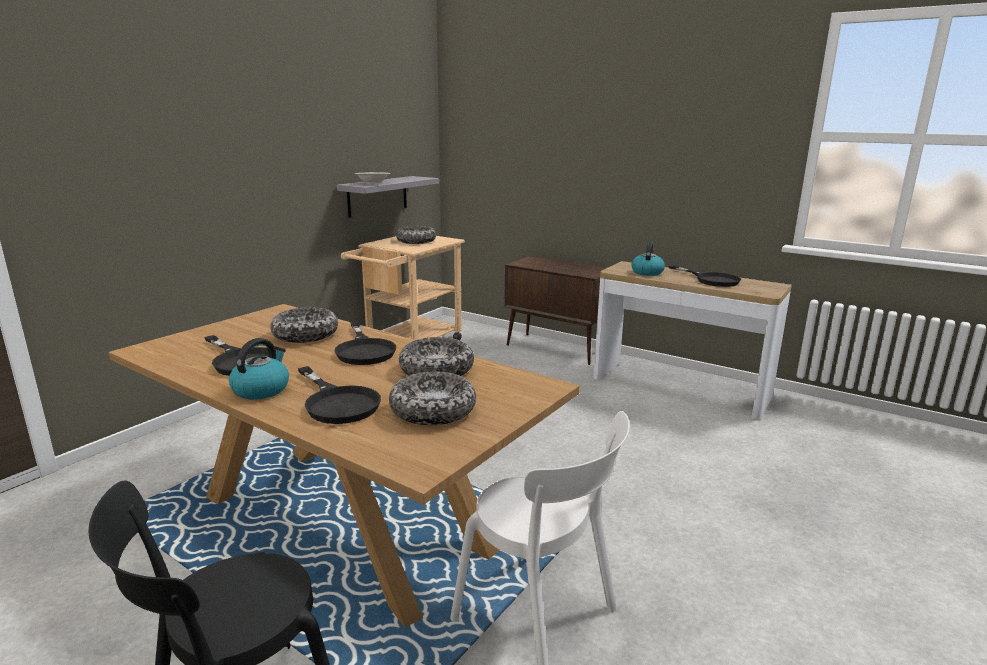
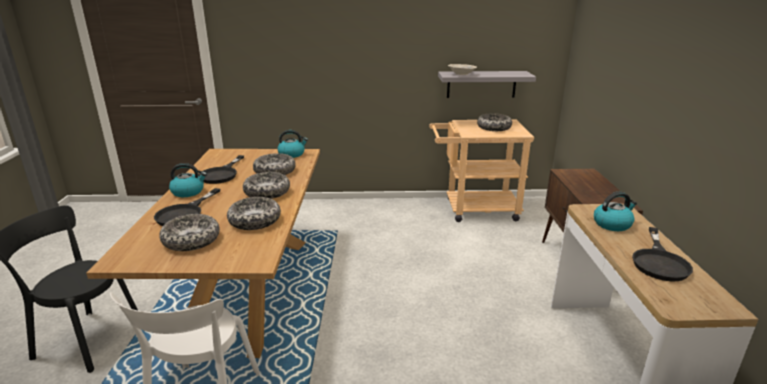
camera: 55 degrees right, 5 degrees up
(268, 317) = (292, 154): none -> kettle
(364, 350) = (267, 192): black frying pan -> bowl

